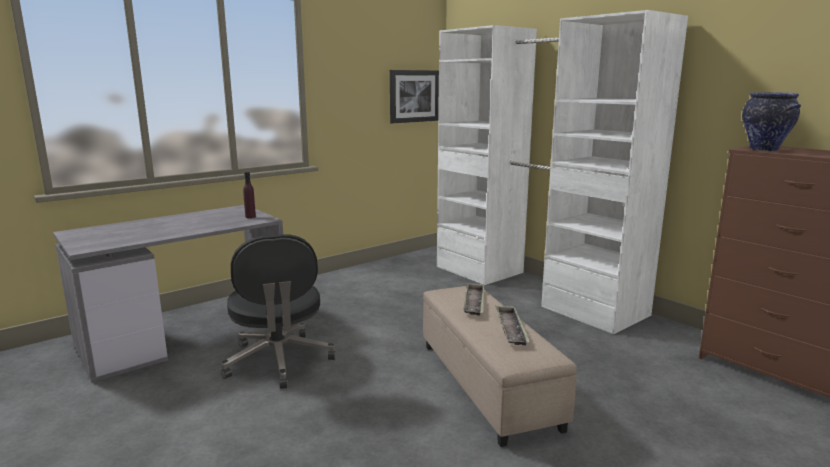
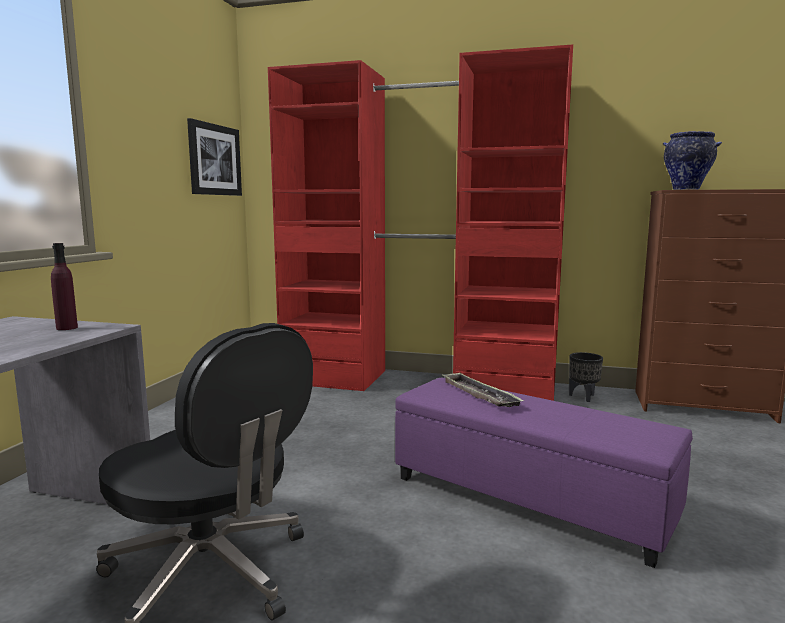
camera: 35 degrees left, 5 degrees down
(488, 384) = (529, 497): beige ottoman -> purple ottoman
(511, 329) = (571, 412): tray -> none
(532, 288) = (417, 384): white wardrobe -> red wardrobe
(660, 332) = (583, 397): none -> black planter

